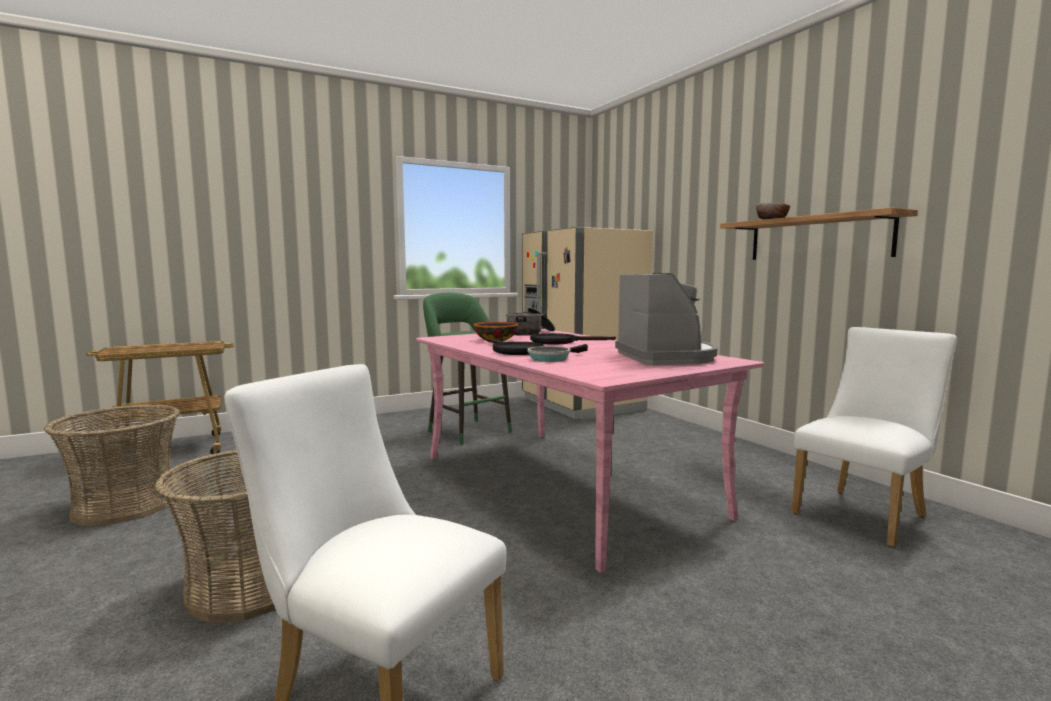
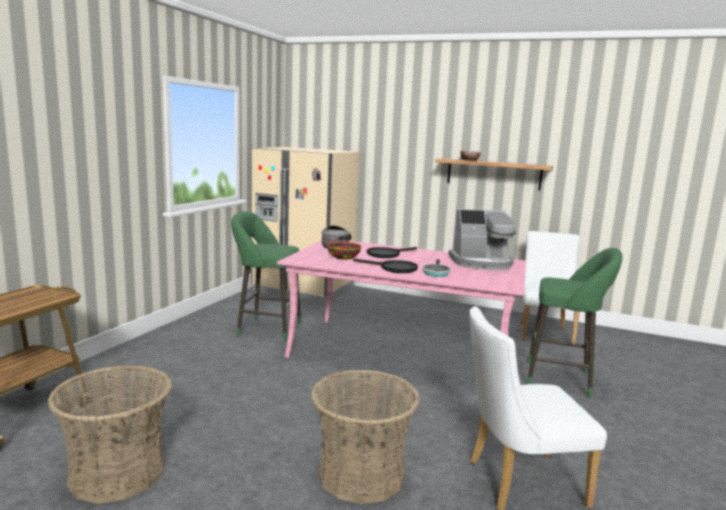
camera: 40 degrees left, 5 degrees up
(666, 357) = (481, 263): coffee machine -> coffee machine turned 135 degrees clockwise
(760, 587) = (563, 380): none -> green stool

